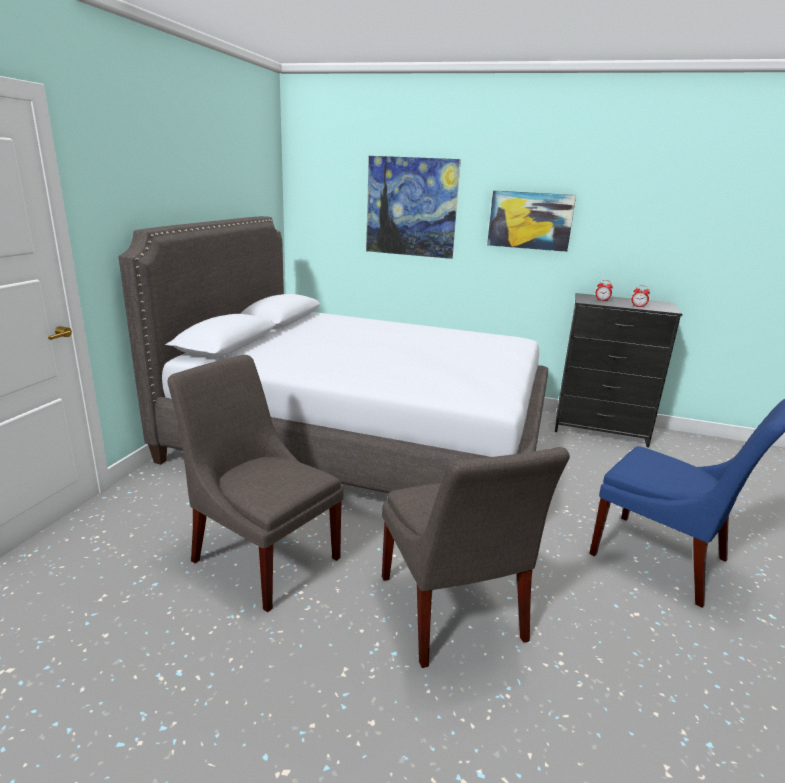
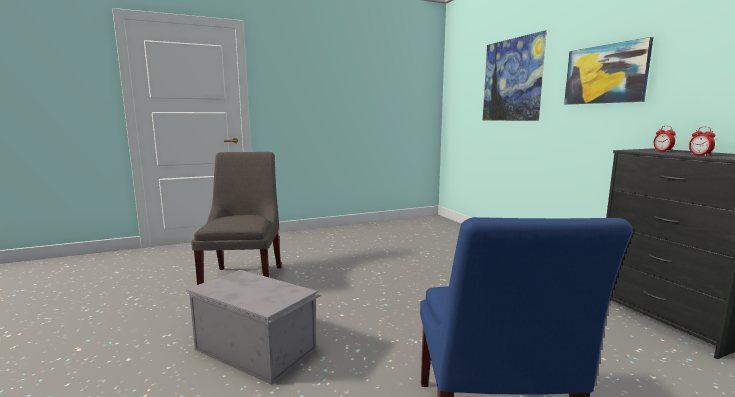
camera: 50 degrees right, 10 degrees down
(363, 441) = (404, 255): grey bed -> none
(452, 613) = (256, 348): grey chair -> grey storage box

